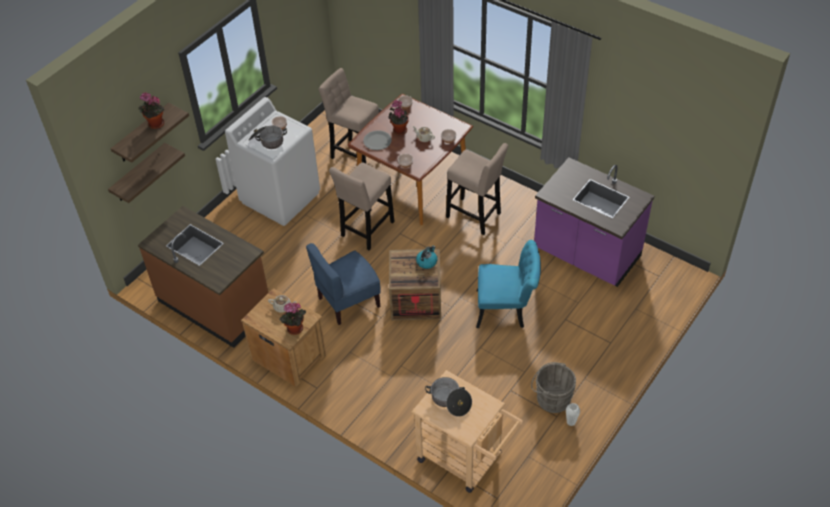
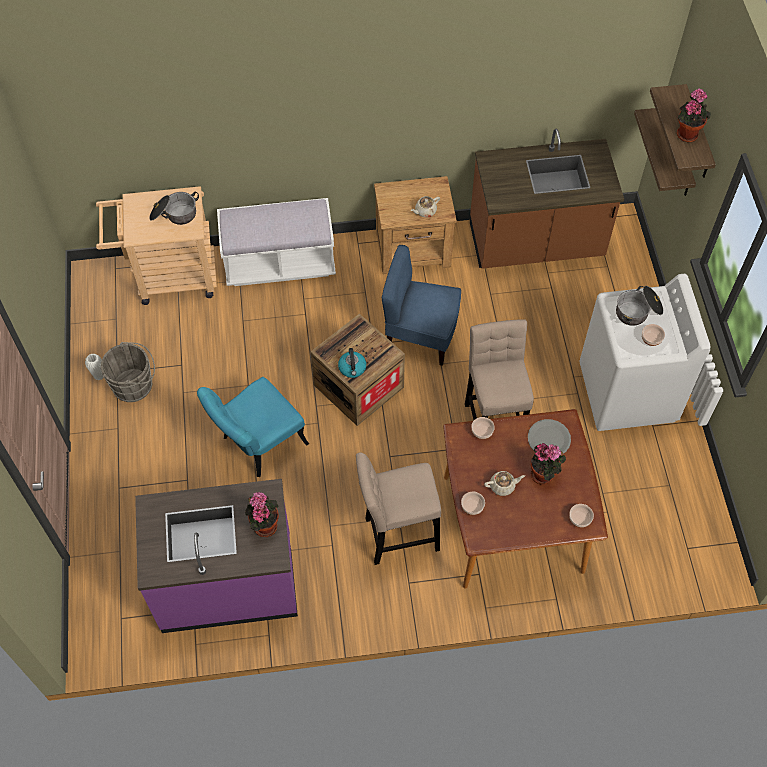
camera: 135 degrees right, 10 degrees up
(294, 330) = (390, 200): potted plant -> potted plant (264, 525)
(348, 302) = (420, 335): blue chair -> blue chair turned 90 degrees counterclockwise
(354, 155) = (623, 512): beige stool -> none
(381, 412) = (279, 263): none -> white bench

